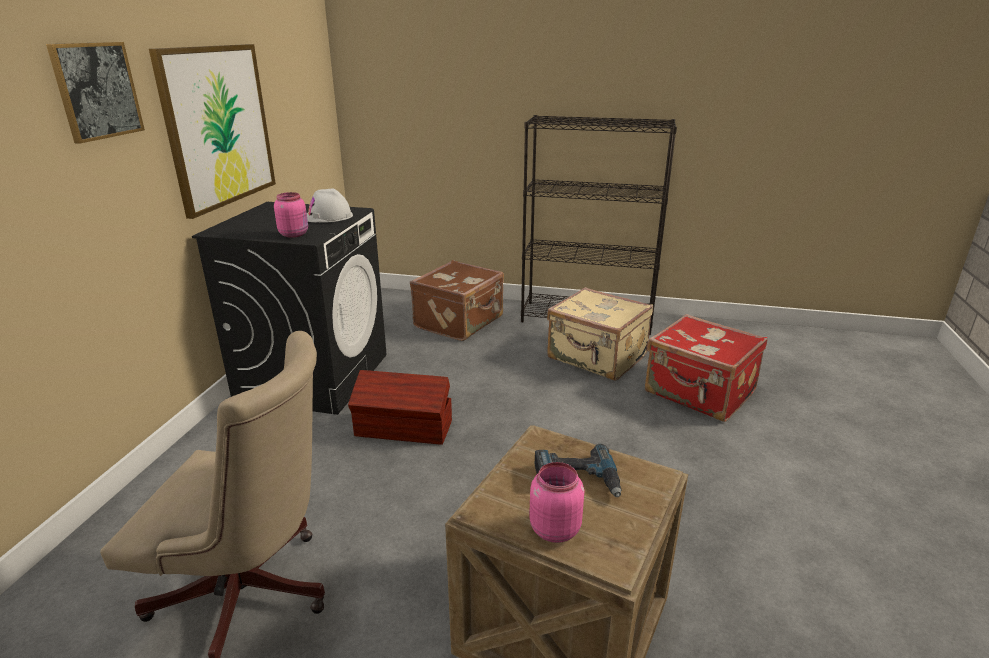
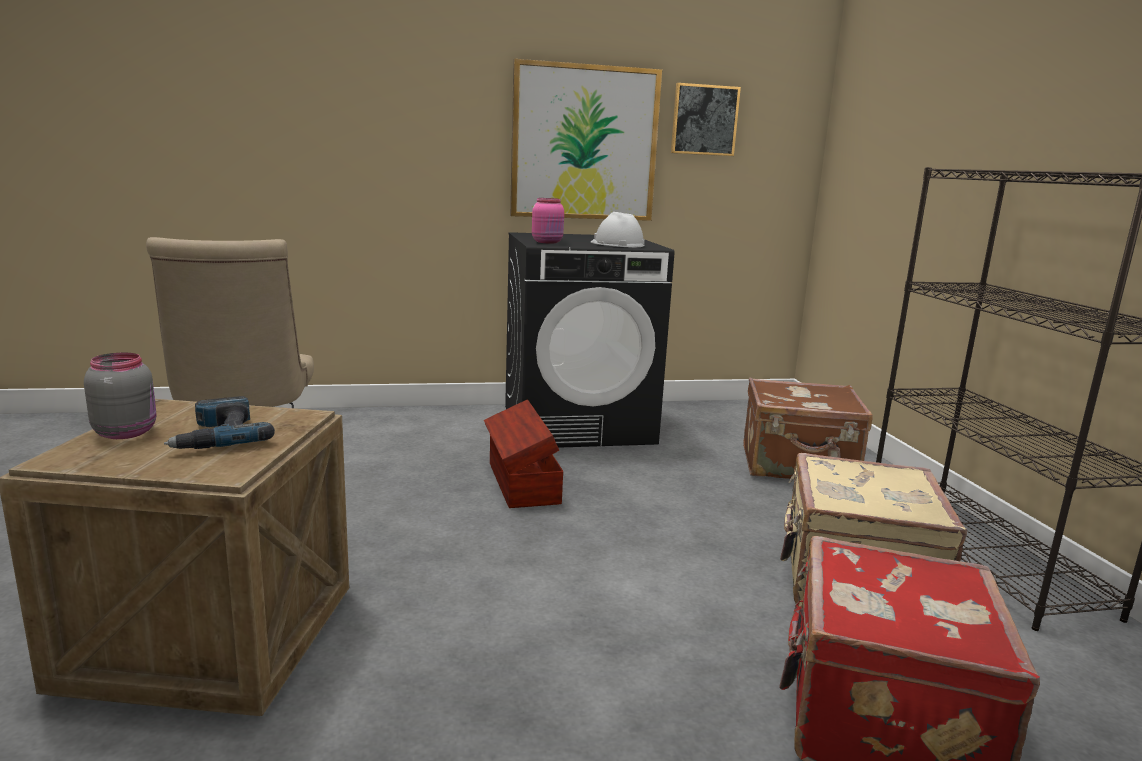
camera: 65 degrees right, 10 degrees down
(97, 91) = (444, 85): picture -> picture (704, 120)
(553, 528) = (127, 432): pink jar -> grey jar

